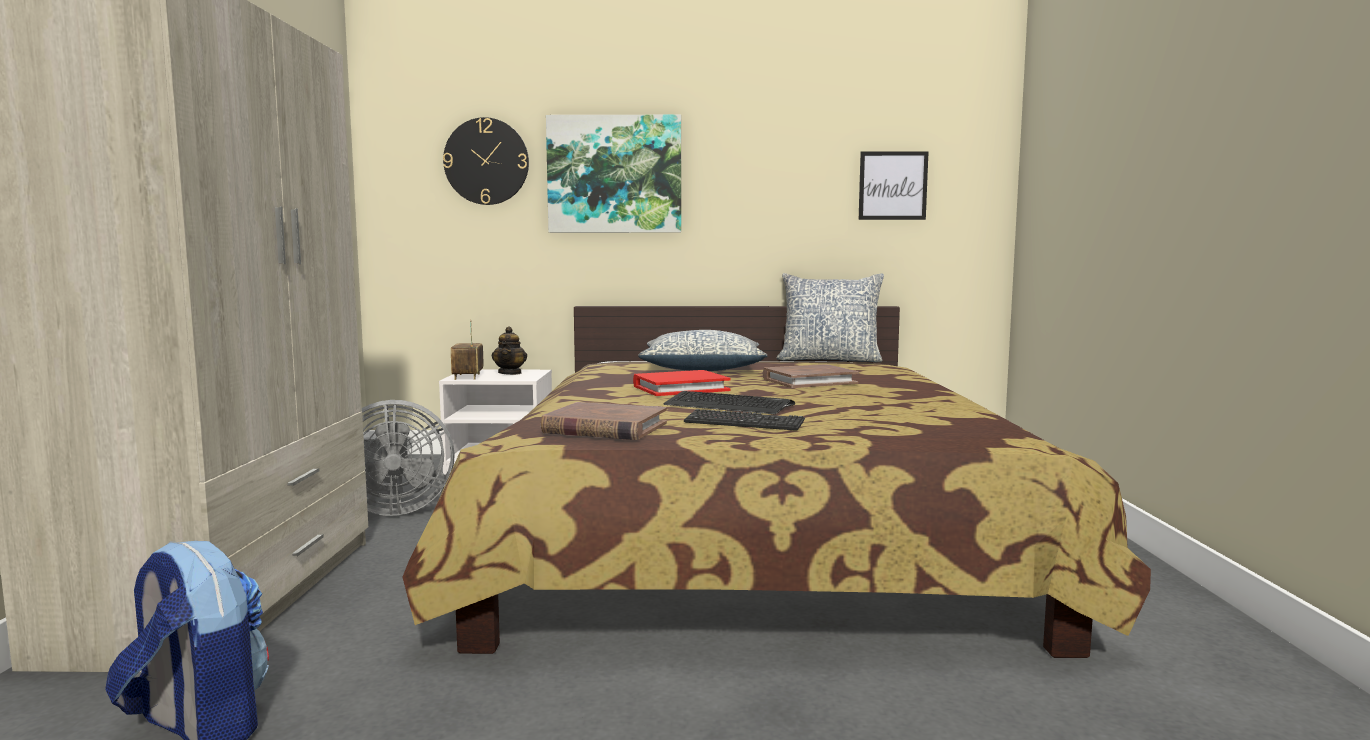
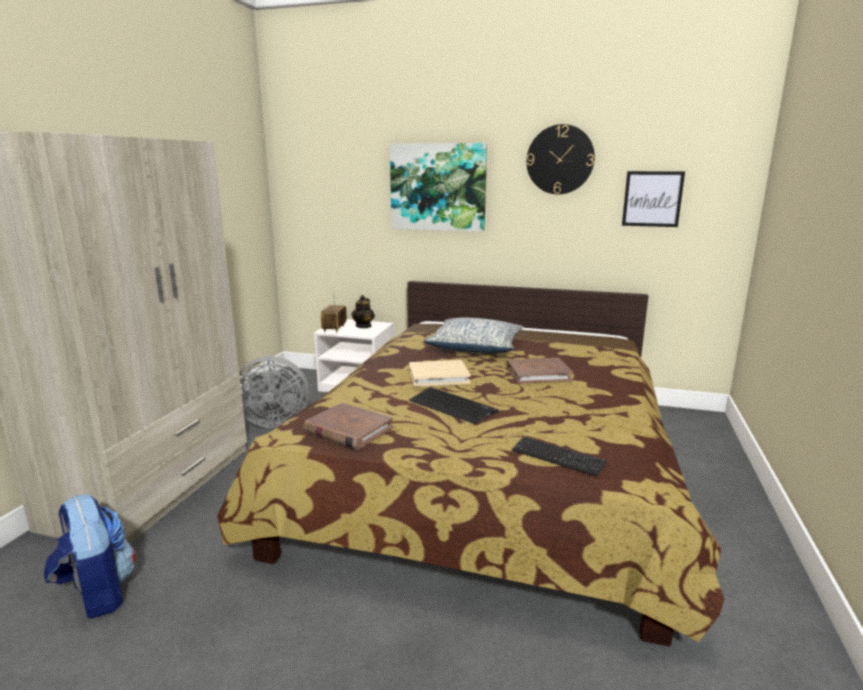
camera: 15 degrees right, 10 degrees up
(486, 161) = (351, 177): wall clock -> wall clock (560, 159)
(680, 388) = (438, 376): red book -> beige book
(744, 423) = (444, 434): keyboard -> keyboard (557, 457)
(829, 360) = (588, 333): pillow -> none

